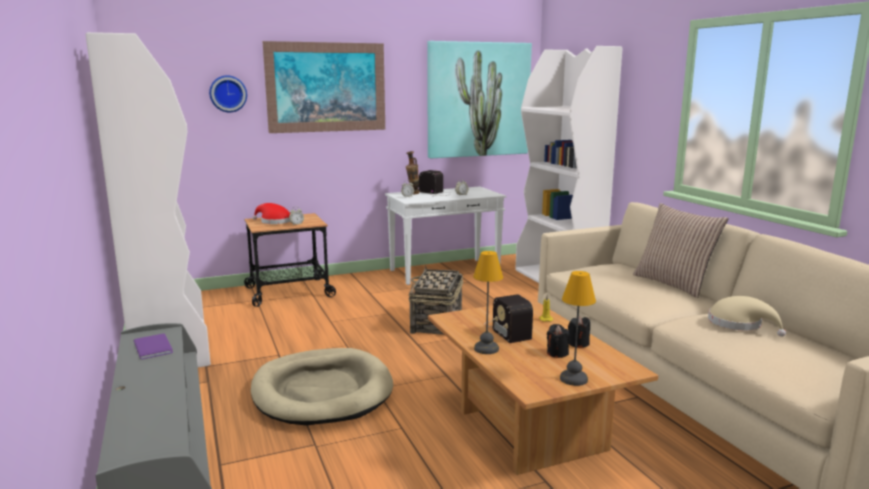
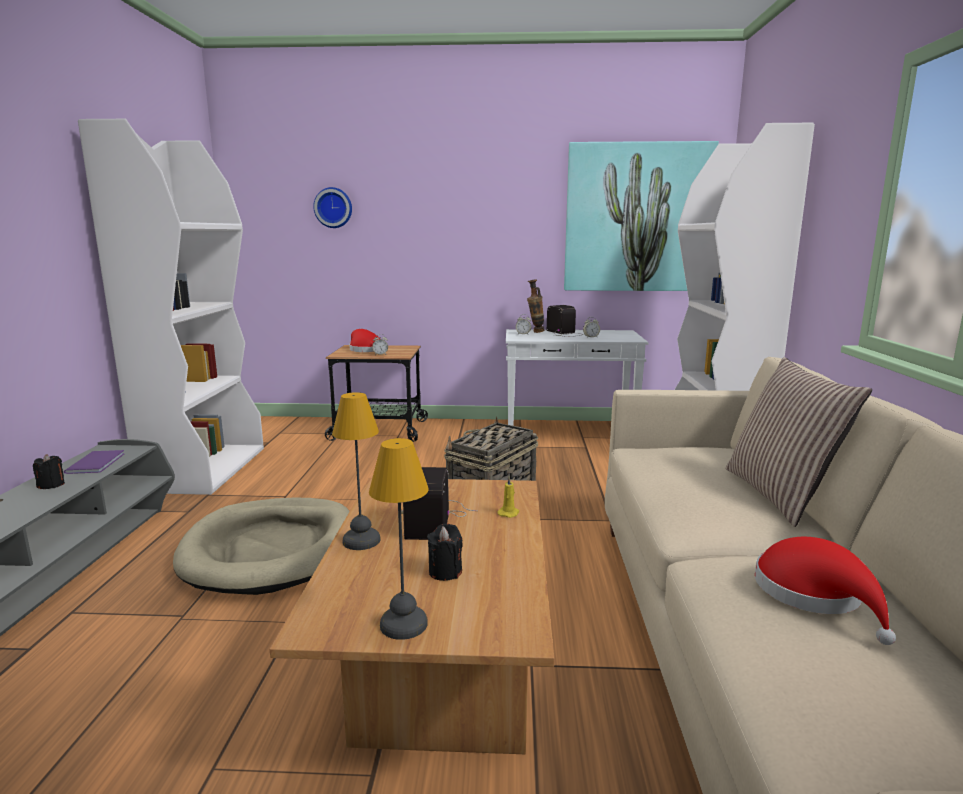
camera: 25 degrees right, 0 degrees up
(326, 87) = (441, 201): picture -> none
(578, 344) = (499, 563): black candle -> black candle (51, 485)
(739, 324) = (814, 595): beige hat -> red hat

